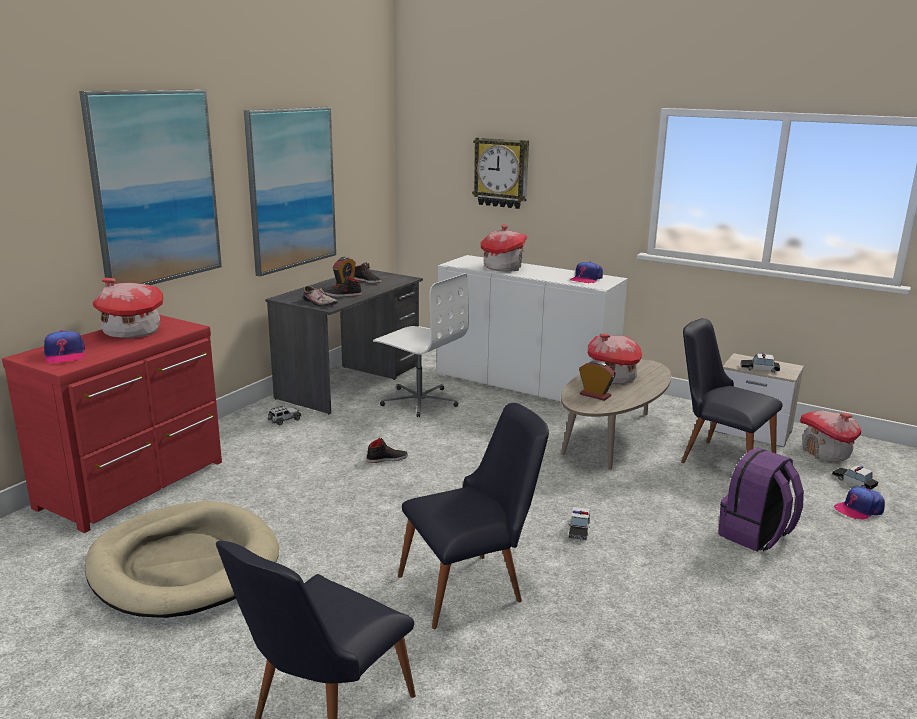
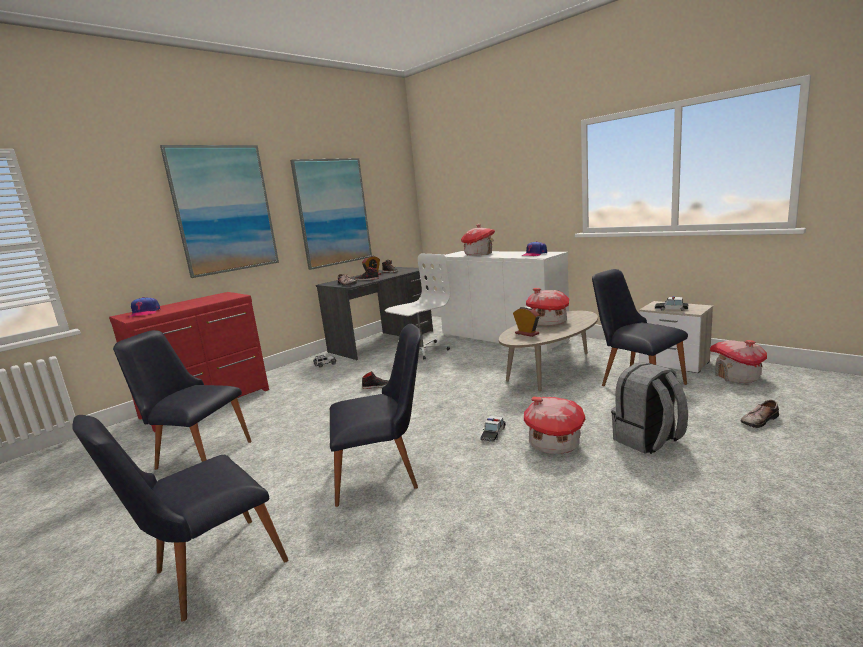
camera: 15 degrees right, 5 degrees down
(131, 332) = (199, 300): toy house -> toy house (553, 444)
(184, 565) = (197, 454): beige dog bed -> black chair
(419, 401) = (421, 350): white office chair -> white office chair turned 90 degrees counterclockwise
(501, 172) = (480, 191): wall clock -> none
(755, 535) = (648, 440): purple backpack -> grey backpack
(853, 482) = (758, 398): toy car -> none
(859, 509) = (758, 420): cap -> shoe

